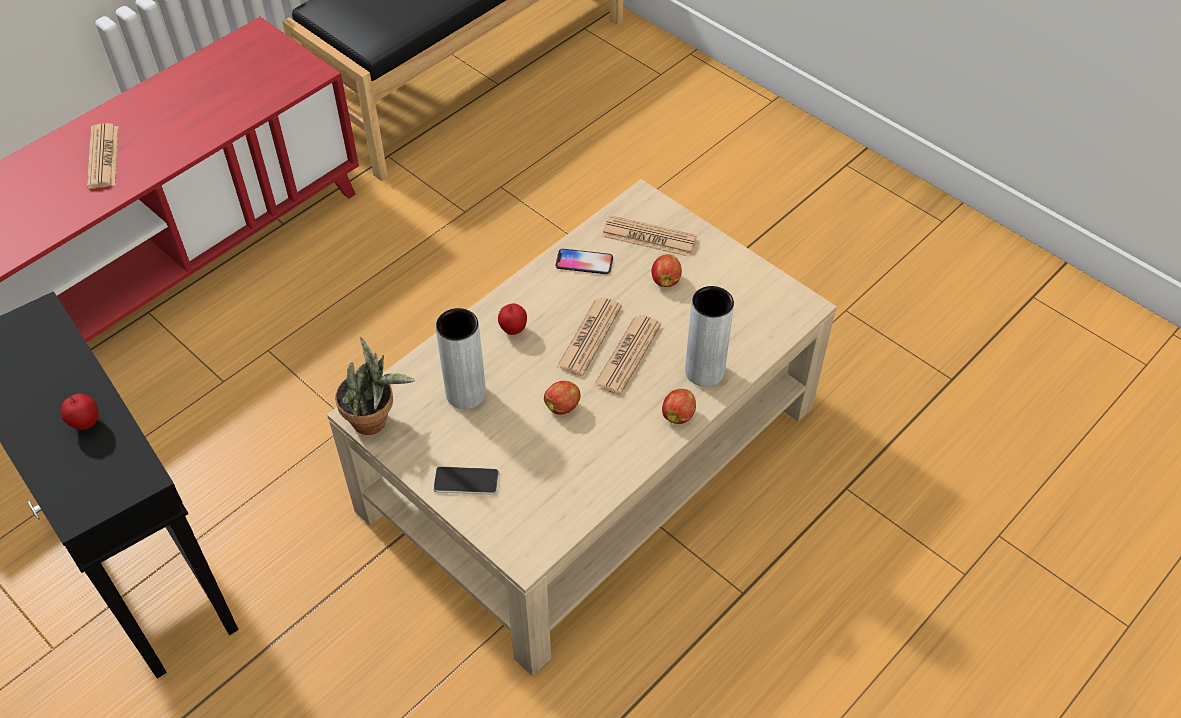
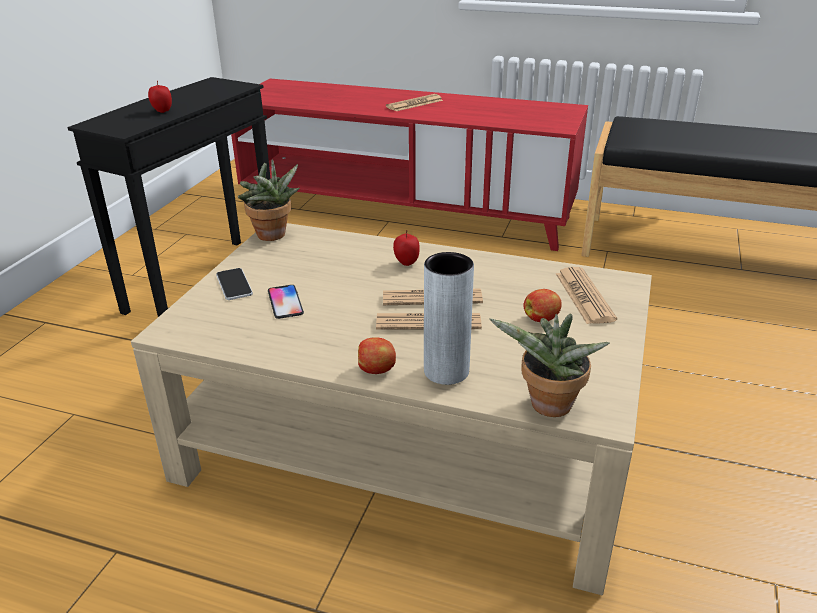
camera: 65 degrees right, 20 degrees down
(466, 393) = (324, 262): grey vase -> none
(563, 406) = (342, 306): apple -> none
(584, 262) = (515, 274): phone -> phone (285, 302)
(779, 332) = (547, 408): none -> potted plant

